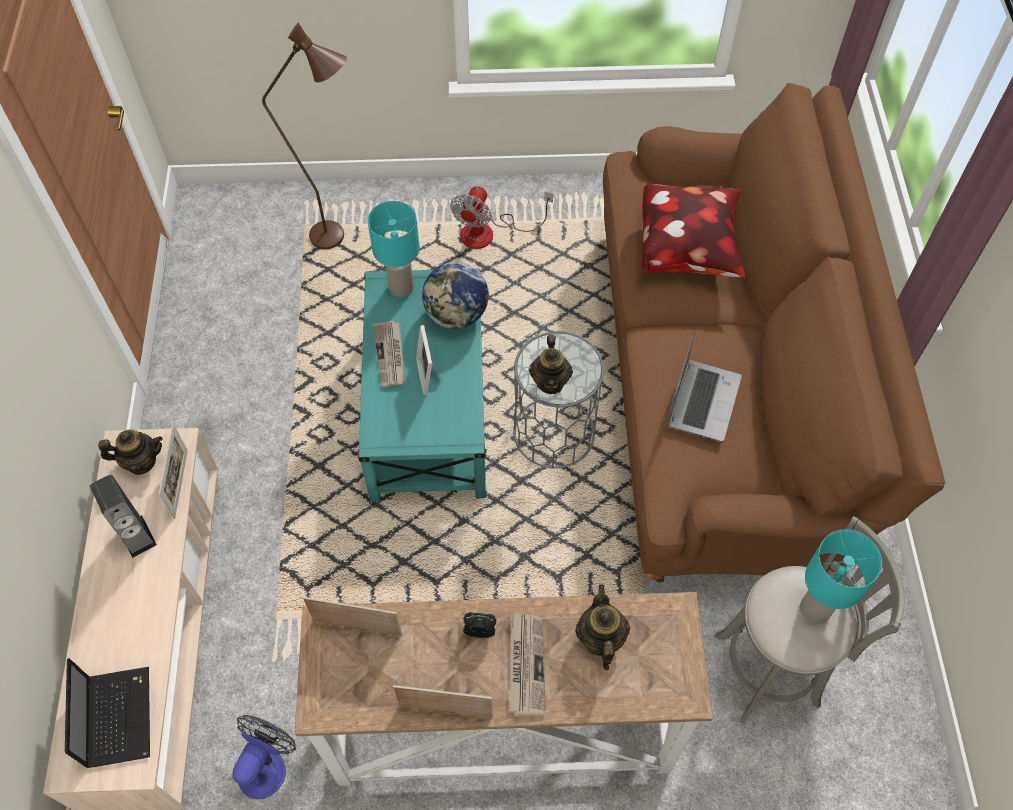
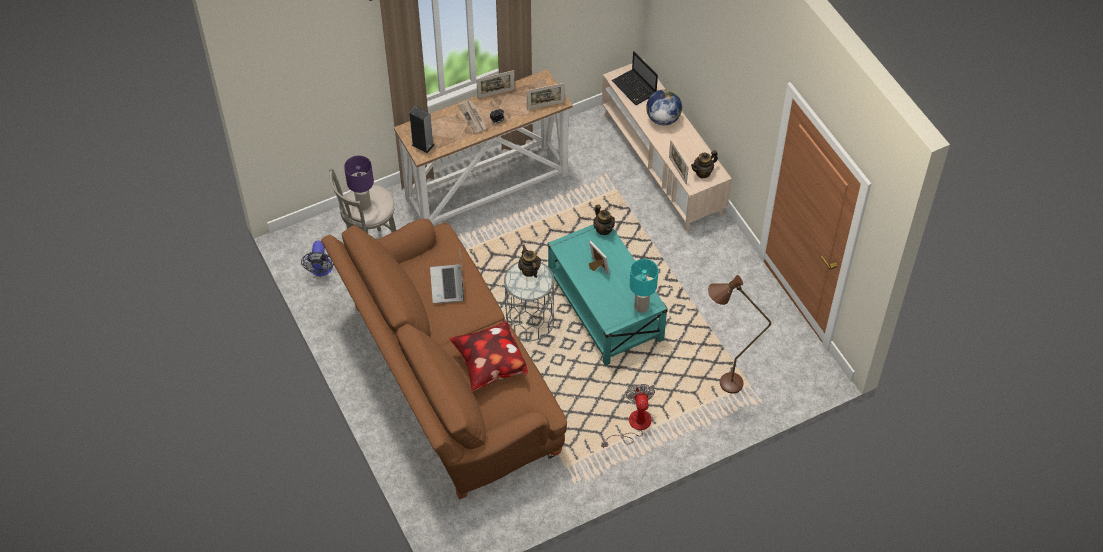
camera: 155 degrees right, 5 degrees down
(137, 536) = (679, 145): speaker -> speaker (423, 145)
(266, 764) = (581, 139): fan -> fan (321, 270)
(390, 355) = (623, 269): newspaper -> none
(457, 314) = (602, 304): globe -> globe (662, 119)
(600, 639) = (448, 135): teapot -> teapot (603, 229)
(815, 608) = (363, 205): turquoise table lamp -> purple table lamp

